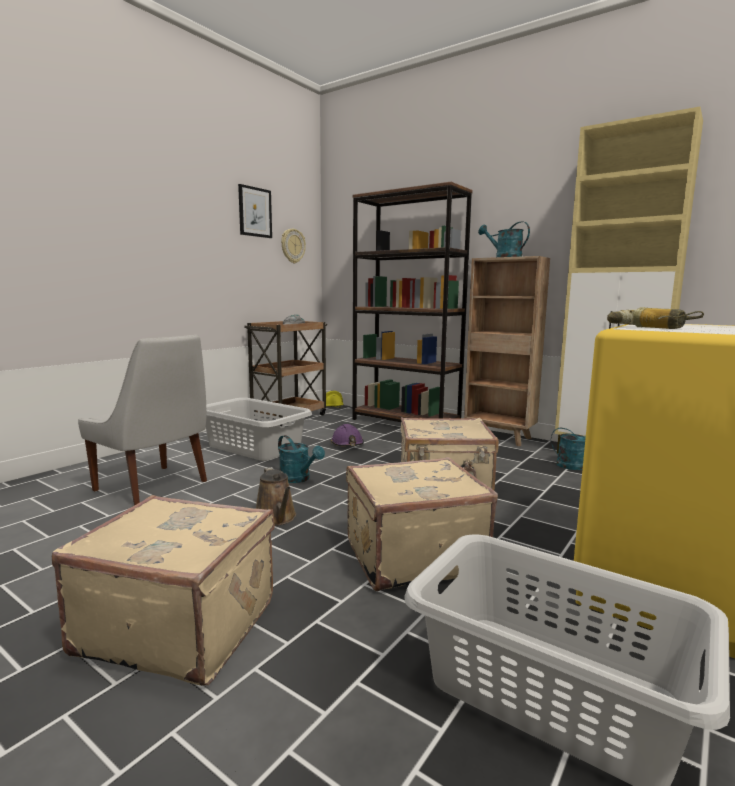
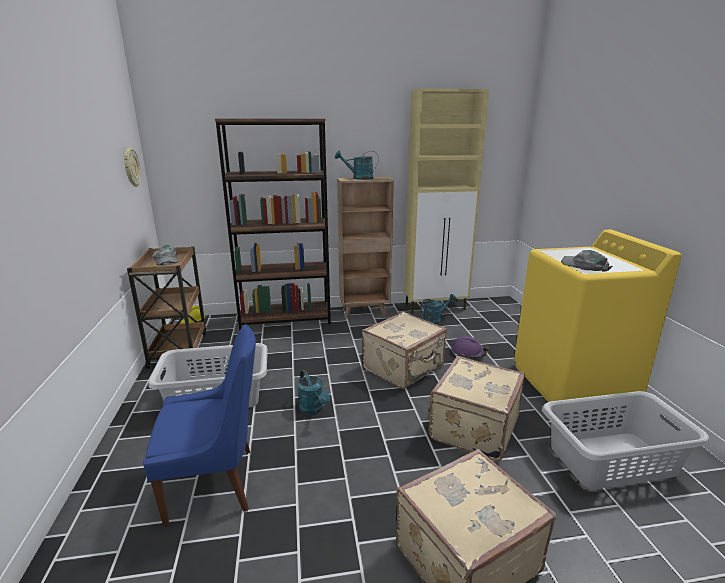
camera: 45 degrees left, 10 degrees up
(154, 487) = (216, 483): white chair -> blue chair
(255, 212) = (104, 138): picture -> none
(276, 518) = (365, 450): brown watering can -> none
(298, 479) = (314, 409): turquoise watering can -> turquoise watering can turned 60 degrees clockwise
(347, 444) = (284, 359): purple hard hat -> purple hard hat (468, 353)
(652, 328) = (585, 266): power drill -> grey cap

